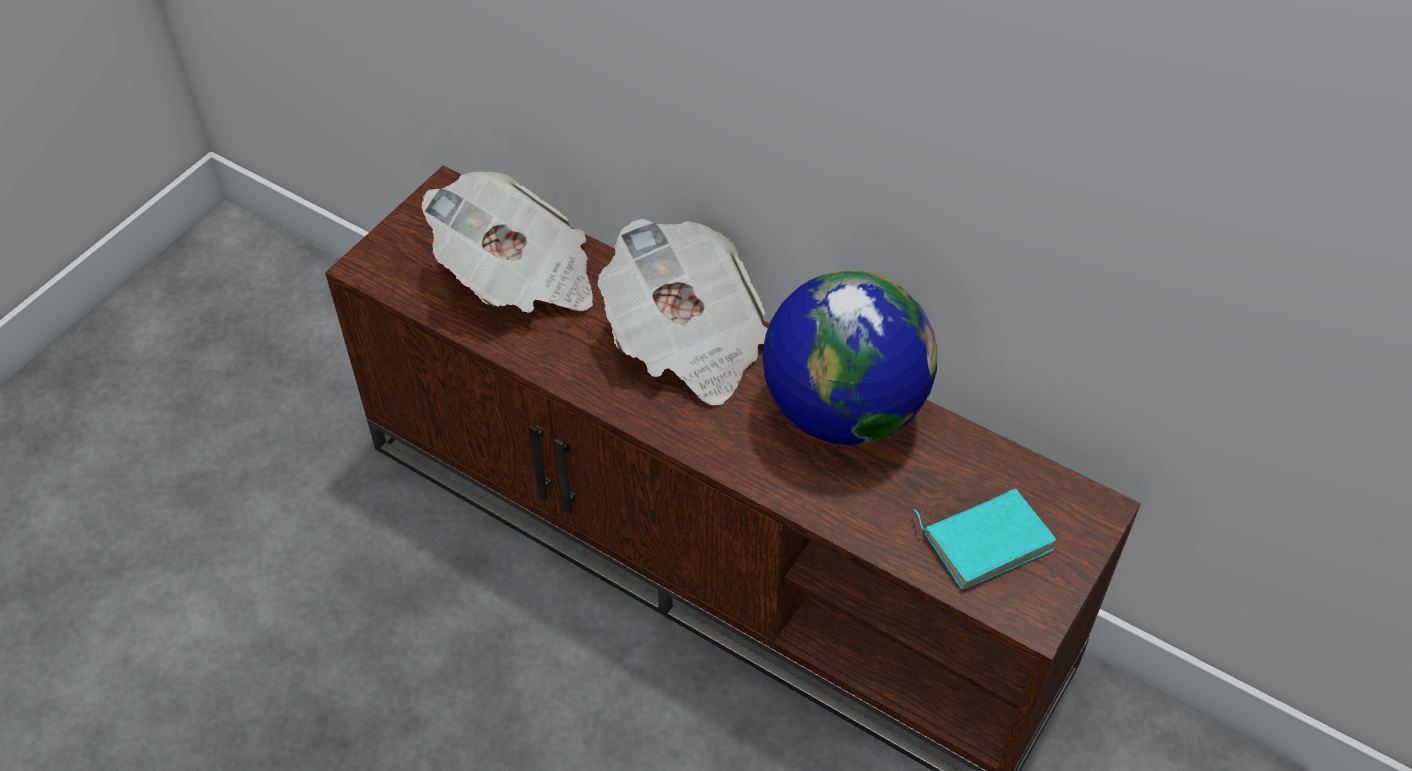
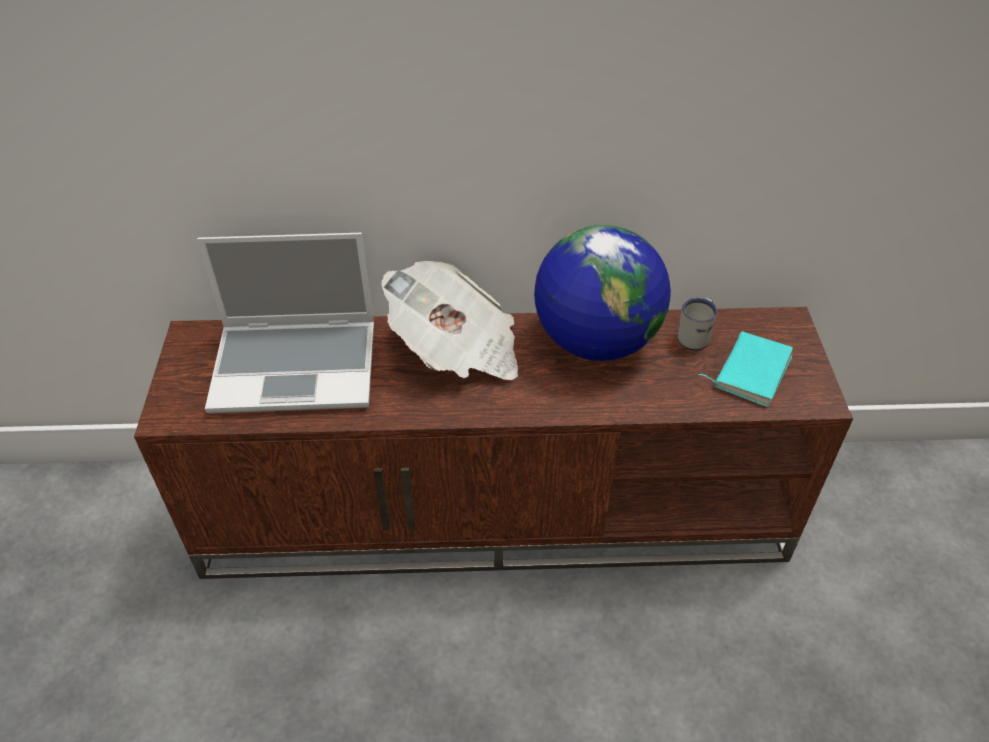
camera: 35 degrees left, 5 degrees down
(518, 277) = (298, 367): newspaper -> laptop
(963, 466) = (696, 336): none -> white mug

